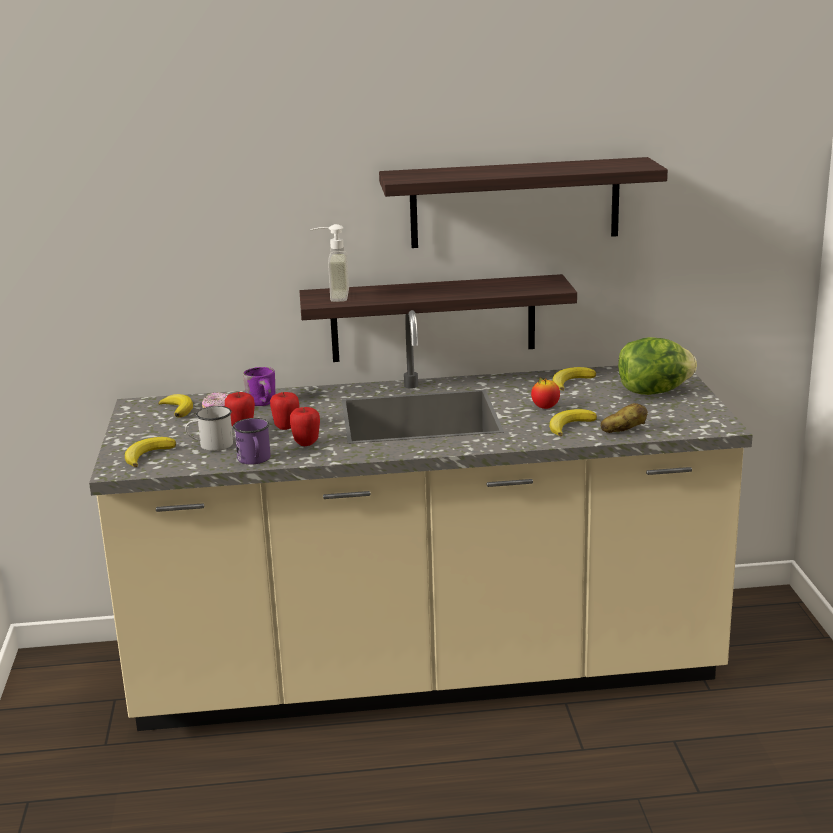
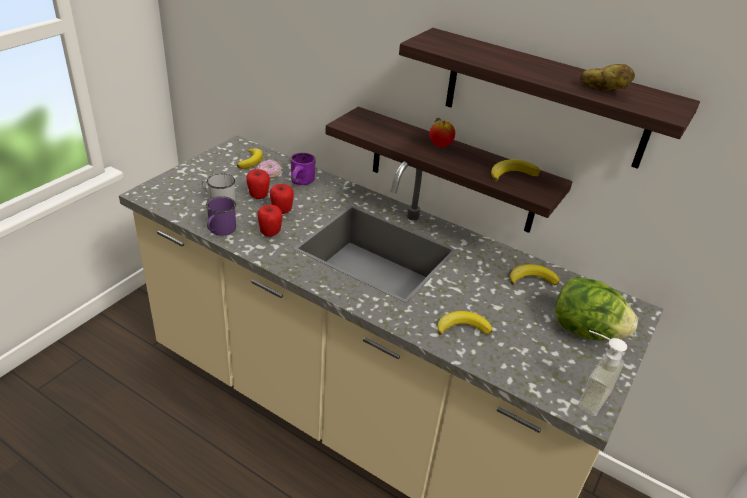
camera: 35 degrees right, 15 degrees up
(147, 455) = (177, 190): banana -> banana (512, 174)
(331, 296) = (364, 122): soap dispenser -> soap dispenser (585, 394)
(545, 407) = (472, 295): apple -> apple (440, 145)
(623, 431) = (496, 361): potato -> potato (603, 90)

